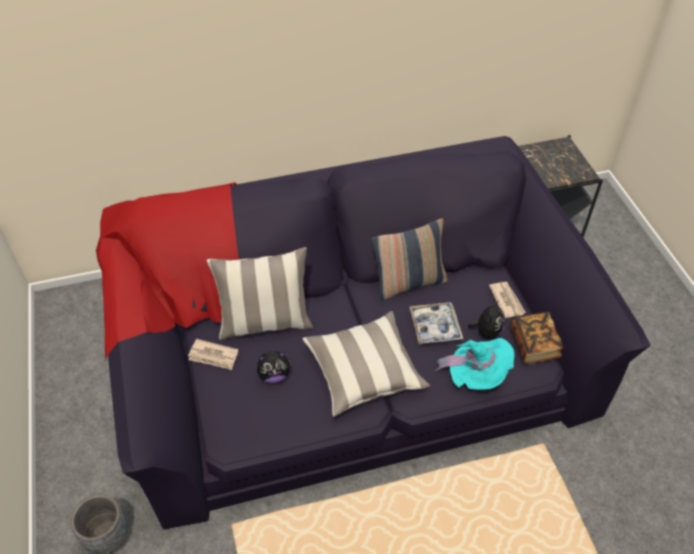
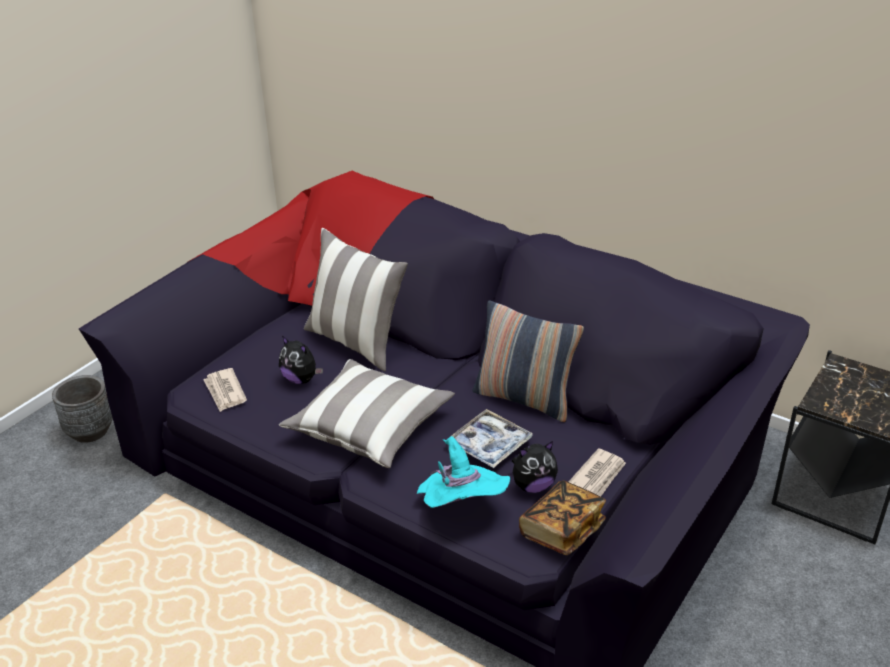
camera: 50 degrees right, 15 degrees down
(213, 356) = (280, 335): newspaper -> newspaper (225, 392)

